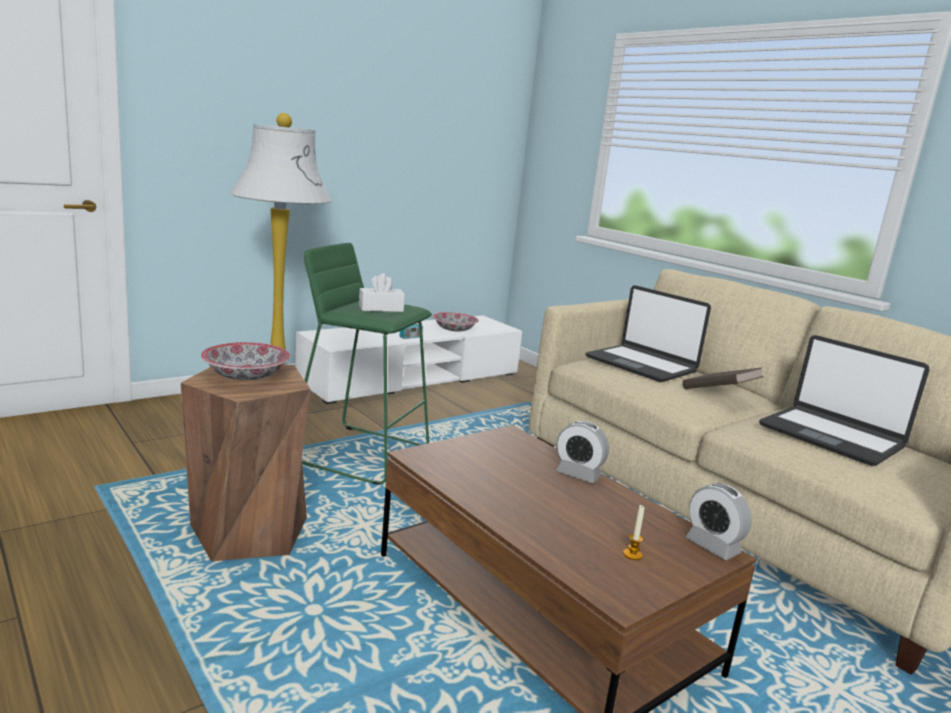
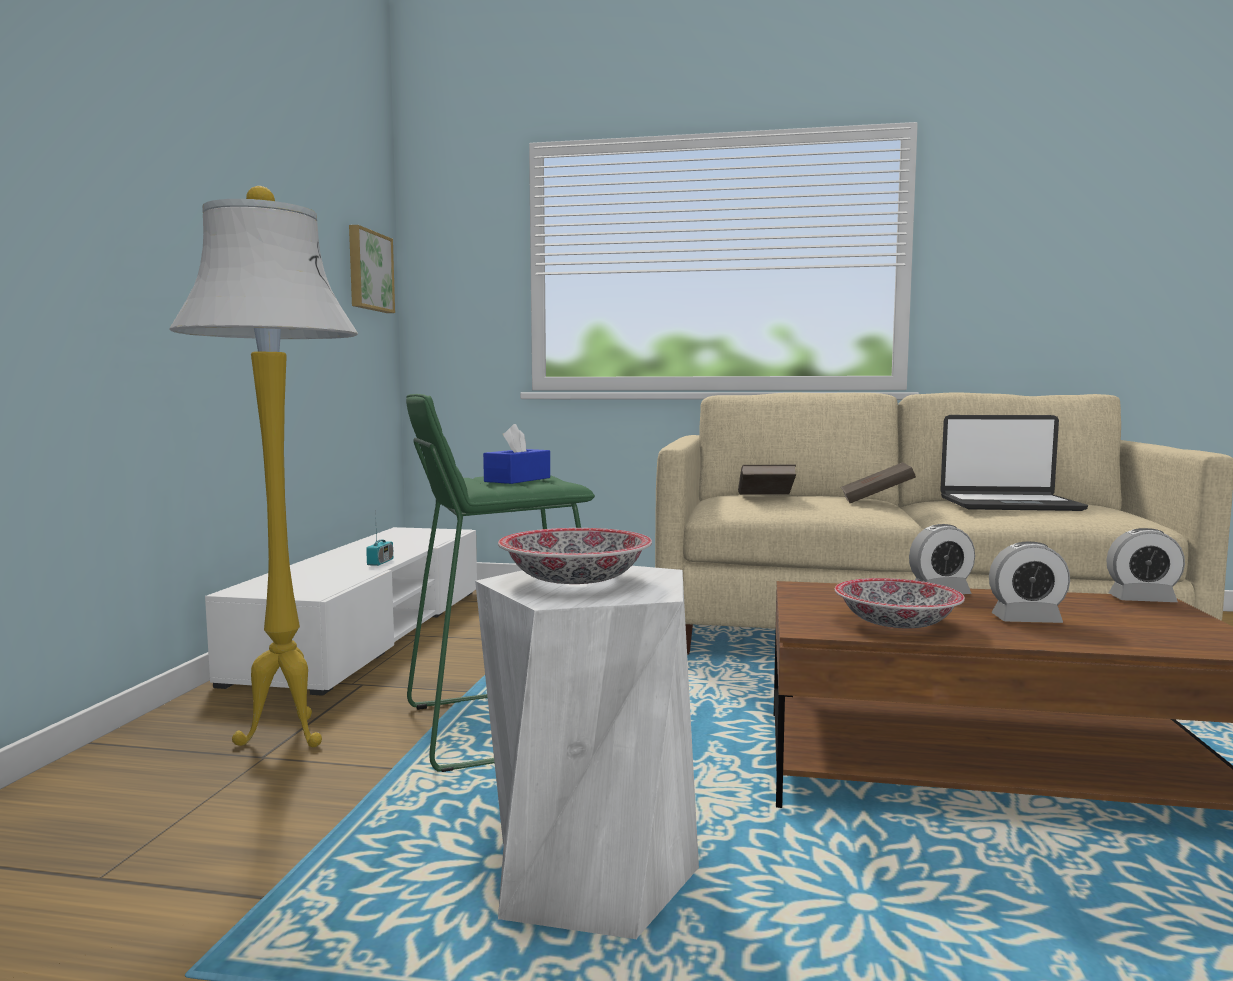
camera: 40 degrees left, 10 degrees down
(250, 533) = (590, 877): brown stool -> white stool
(381, 308) = (517, 479): white tissue box -> blue tissue box
(454, 330) = (406, 545): bowl -> bowl (896, 624)
(488, 134) = (368, 271): none -> picture
(558, 511) = (1026, 620): none -> alarm clock
(632, 554) = (1146, 623): candle -> none
(641, 364) = (765, 498): laptop -> brown book

